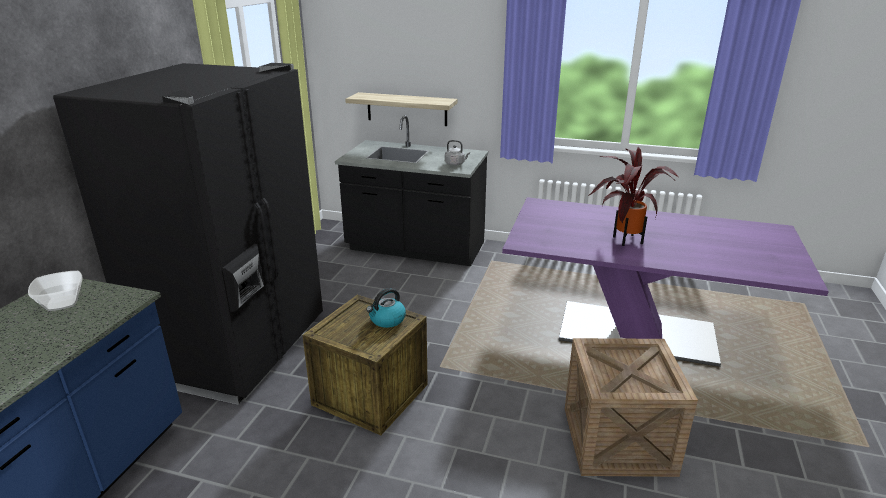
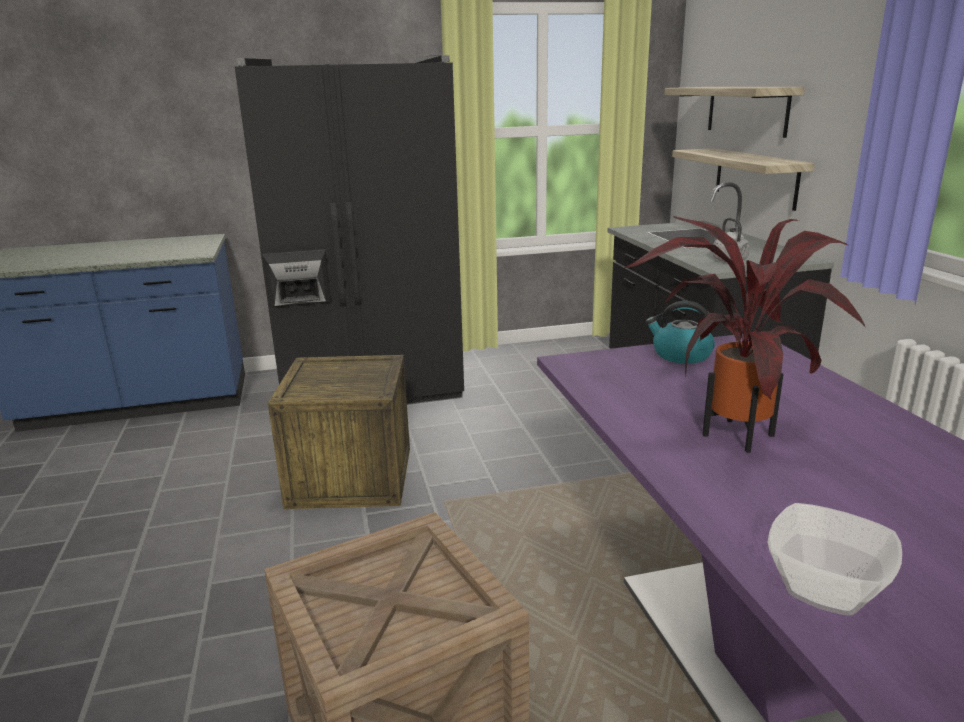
camera: 60 degrees right, 5 degrees down
(63, 303) = (177, 244): bowl -> bowl (826, 589)
(387, 320) = (361, 382): kettle -> kettle (680, 355)
(389, 68) = (747, 110): none -> shelf

